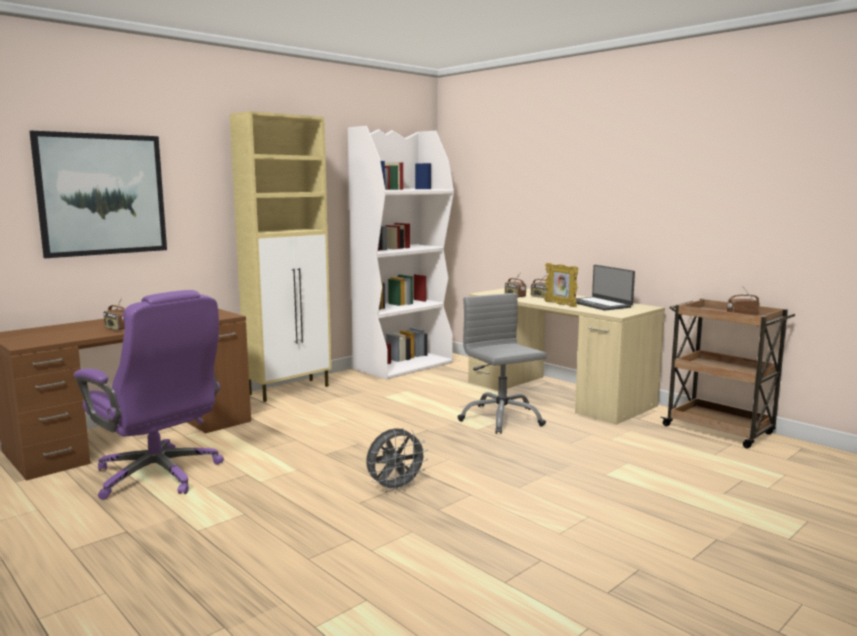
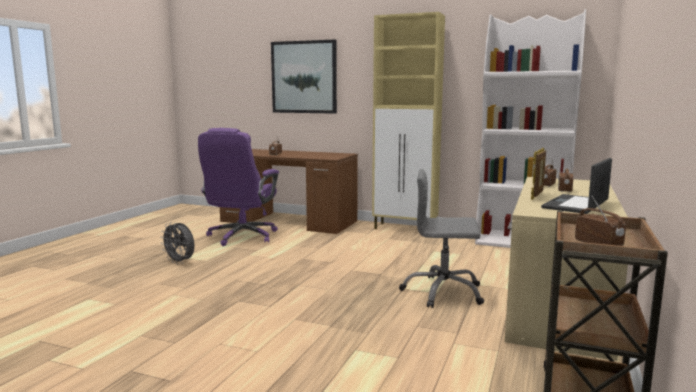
camera: 65 degrees right, 0 degrees up
(395, 488) = (263, 284): grey fan -> grey fan (180, 262)
(501, 418) = (443, 292): grey office chair -> grey office chair turned 120 degrees counterclockwise

